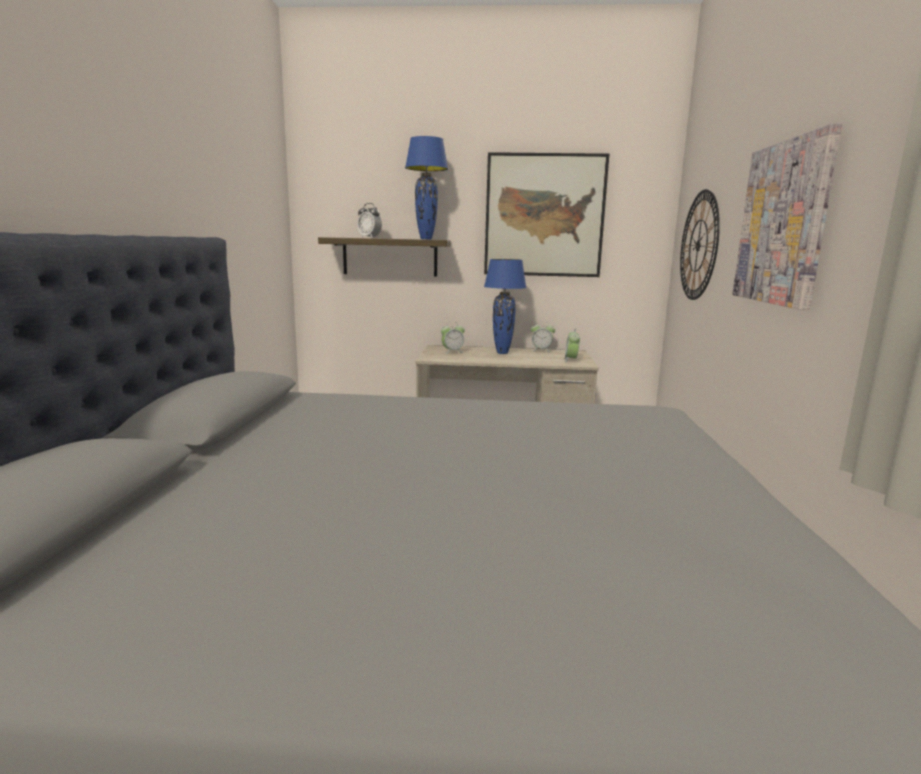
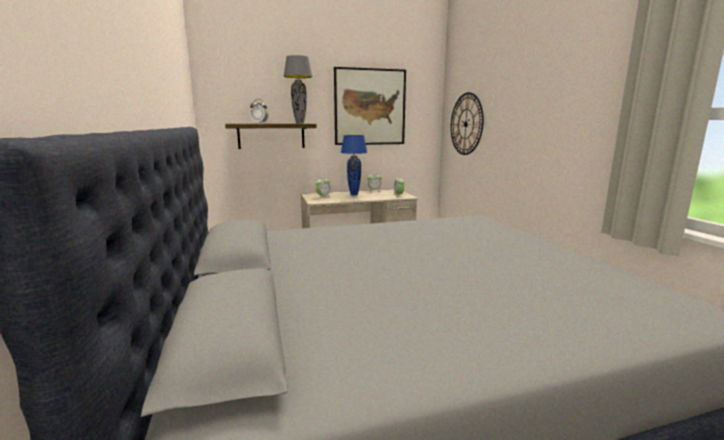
camera: 20 degrees left, 0 degrees up
(426, 239) = (299, 123): blue table lamp -> grey table lamp
(783, 223) = (534, 112): picture -> none

